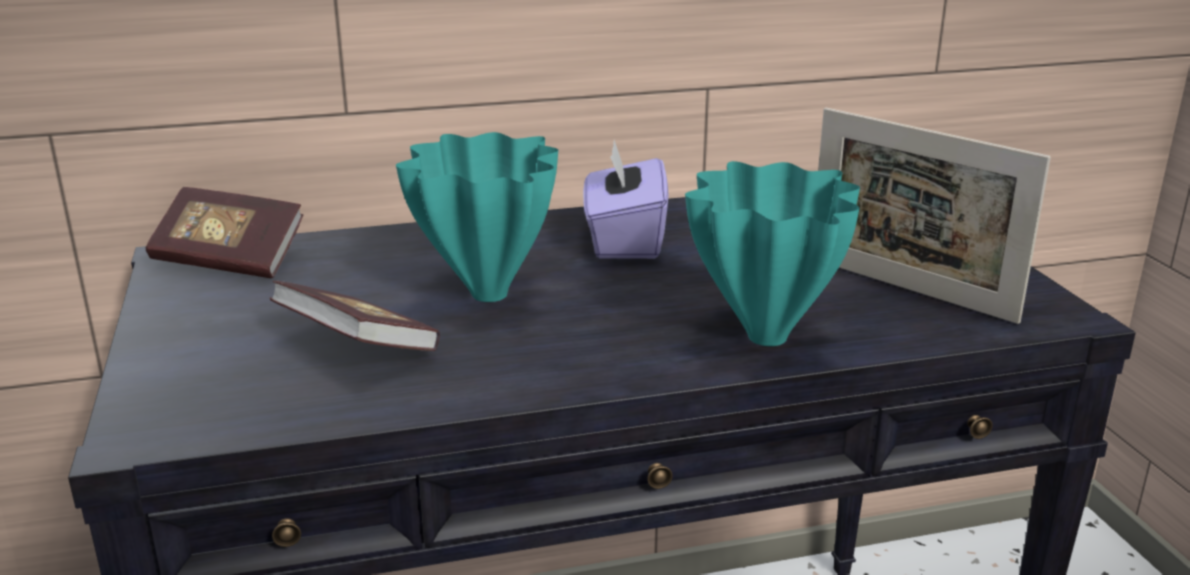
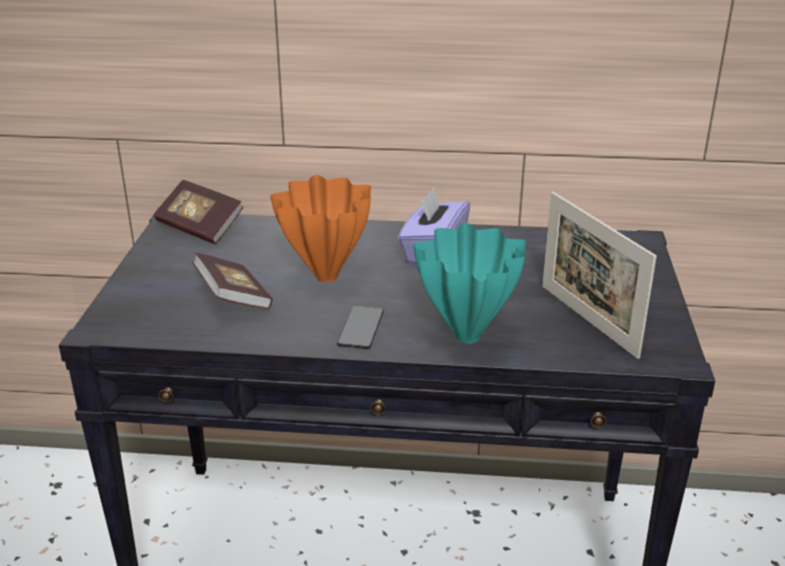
camera: 20 degrees right, 5 degrees up
(488, 293) = (326, 275): turquoise vase -> orange vase
(599, 354) = (361, 328): none -> phone

